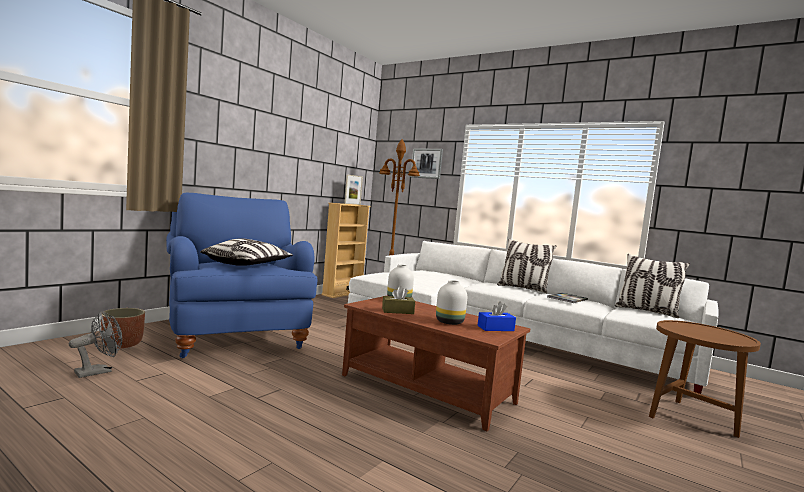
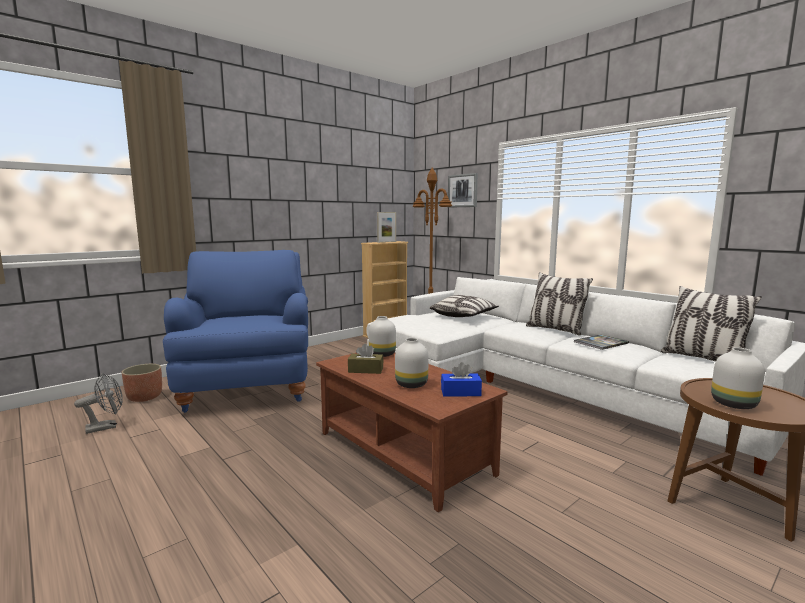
camera: 15 degrees right, 5 degrees up
(247, 265) = (241, 321): pillow -> pillow (464, 316)
(700, 335) = (734, 404): none -> white vase

